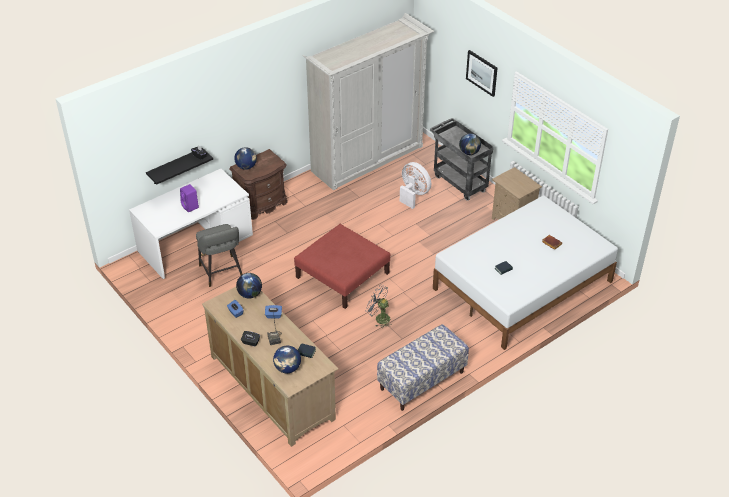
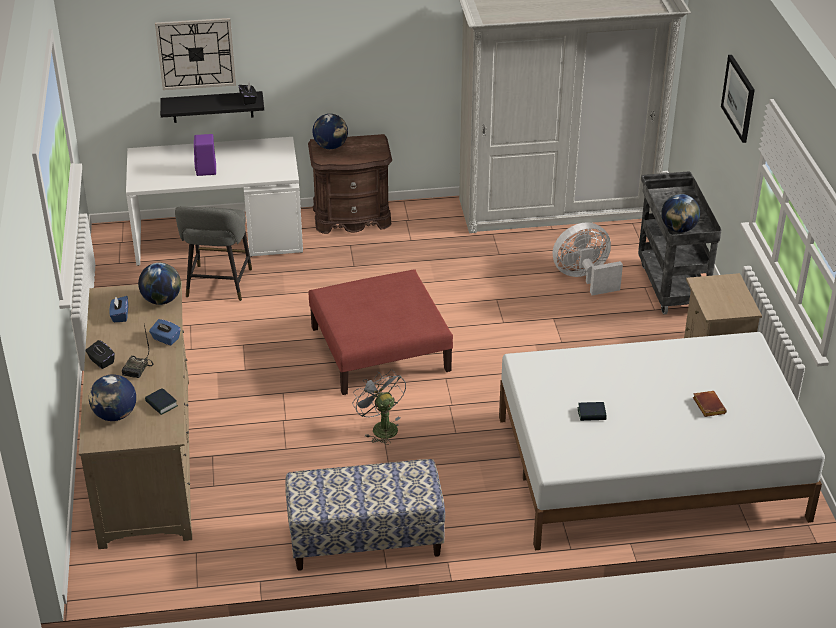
camera: 30 degrees right, 5 degrees down
(164, 138) = (196, 53): none -> wall clock
(413, 195) = (584, 278): white fan -> white fan turned 90 degrees counterclockwise

